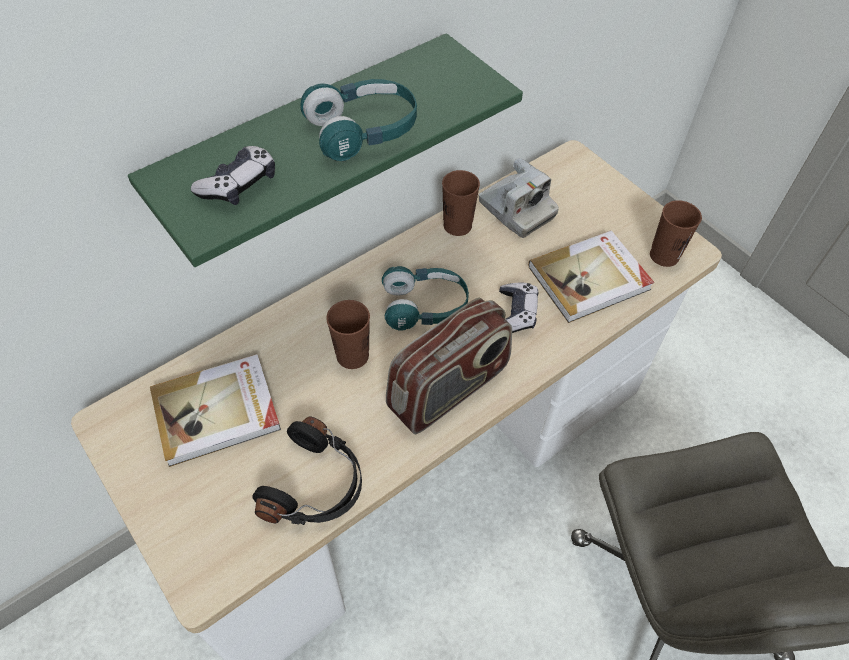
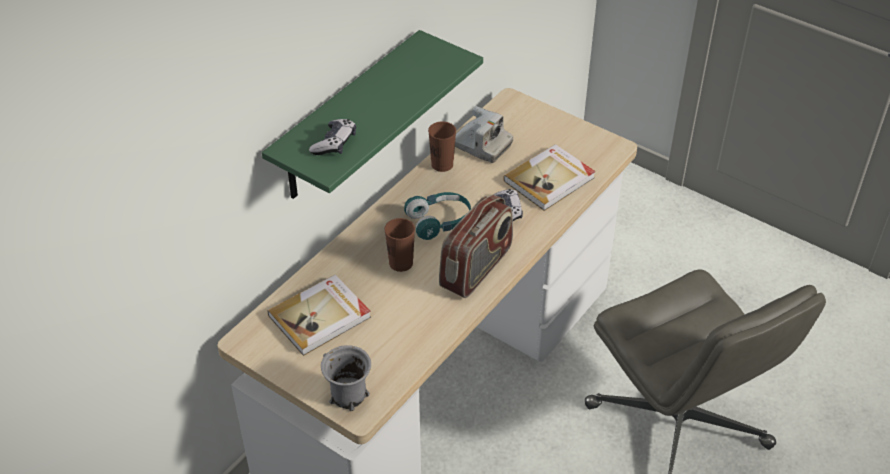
camera: 15 degrees left, 10 degrees down
(198, 552) = (348, 396): none -> grey mug
(316, 485) = (410, 342): black headphones -> none
(363, 131) = (395, 99): turquoise headphones -> none
(664, 256) = (597, 154): brown cup -> none

